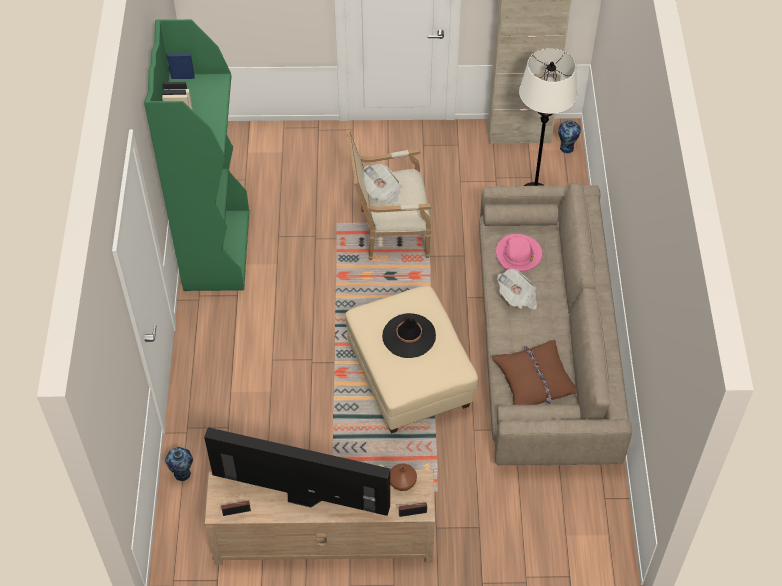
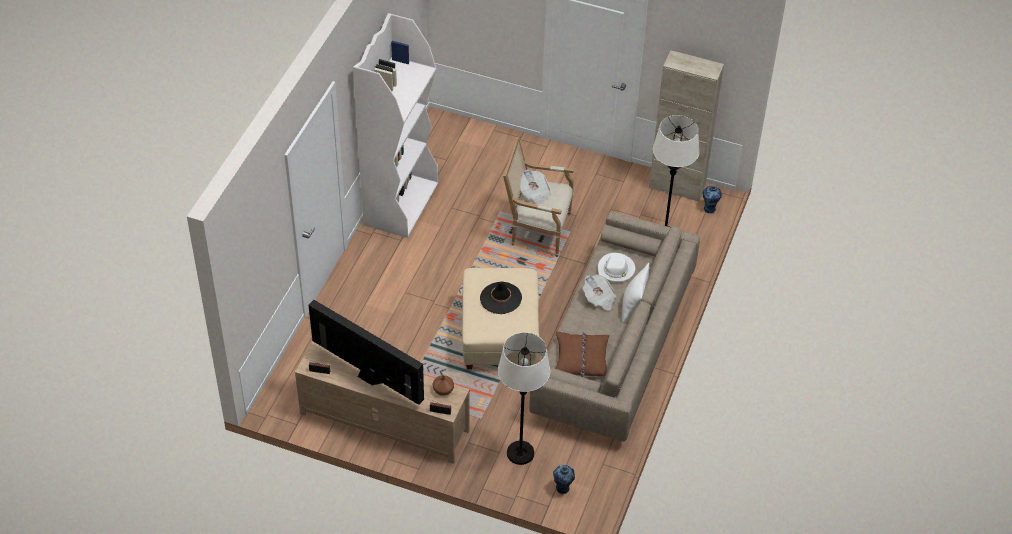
camera: 20 degrees right, 5 degrees down
(182, 474) = (305, 348): vase -> vase (563, 489)
(216, 250) = (401, 203): green bookcase -> white bookcase
(504, 520) = (520, 453): none -> white floor lamp
(518, 255) = (616, 269): pink hat -> white hat
(560, 295) = (633, 307): none -> white pillow

